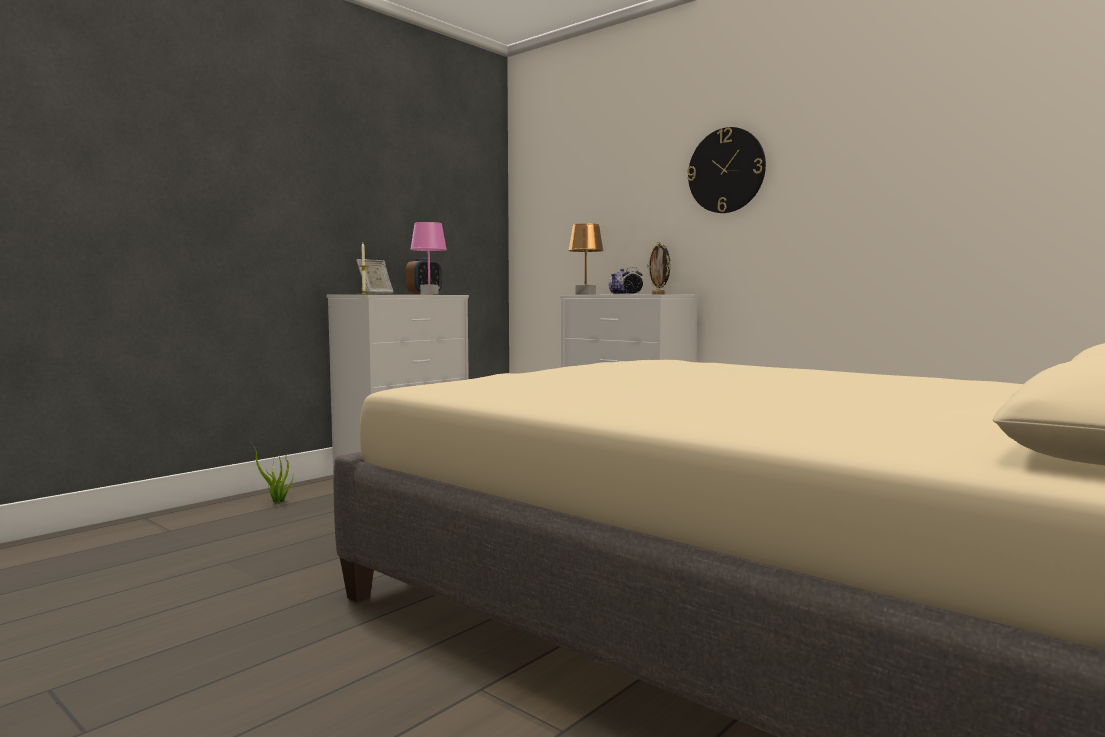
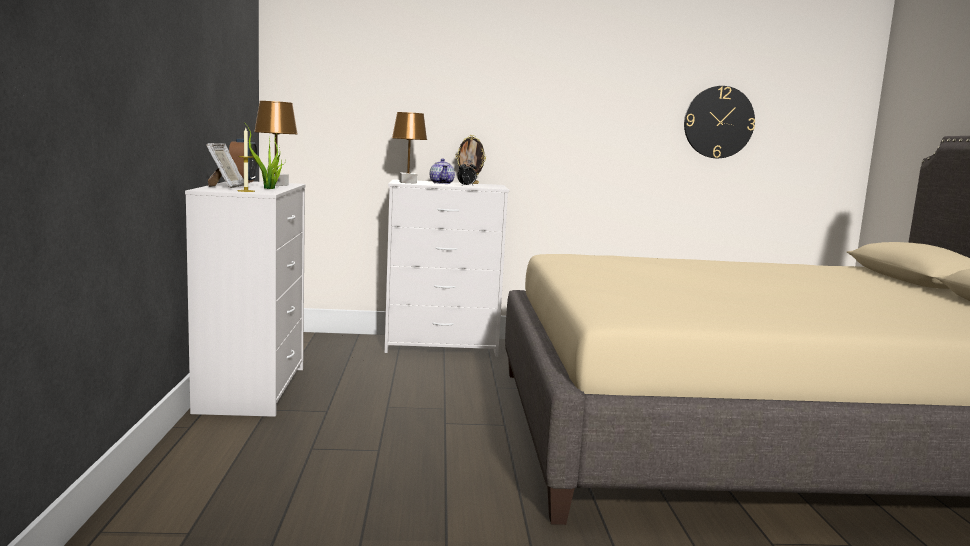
camera: 45 degrees left, 5 degrees up
(276, 501) = (215, 461): potted plant -> potted plant (269, 188)
(429, 294) = (276, 185): pink table lamp -> brown table lamp
(726, 170) = (533, 77): wall clock -> wall clock (718, 122)

